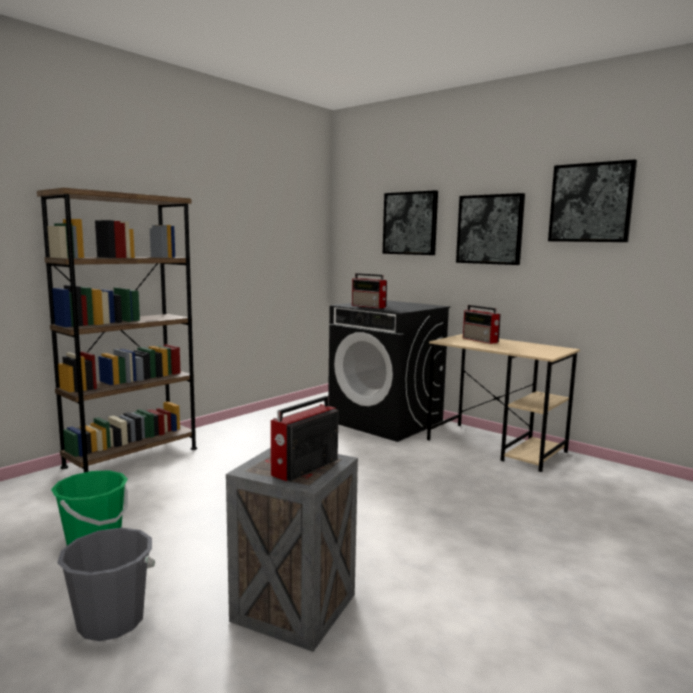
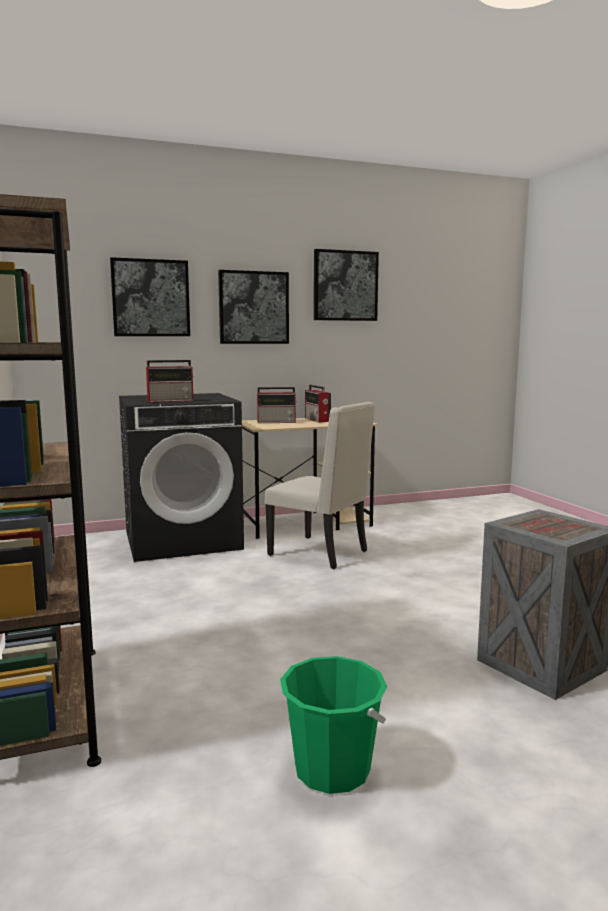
camera: 60 degrees left, 0 degrees up
(111, 621) = (536, 770): grey bucket -> none
(303, 468) = (560, 524): radio -> radio (317, 420)
(431, 467) = (321, 553): none -> beige chair

